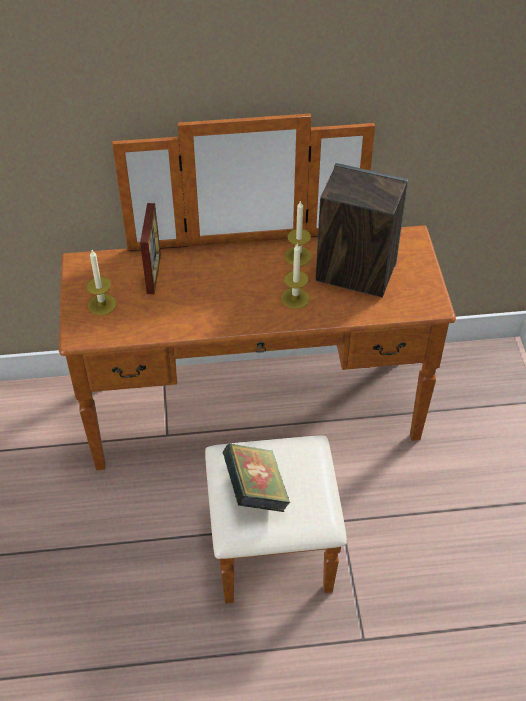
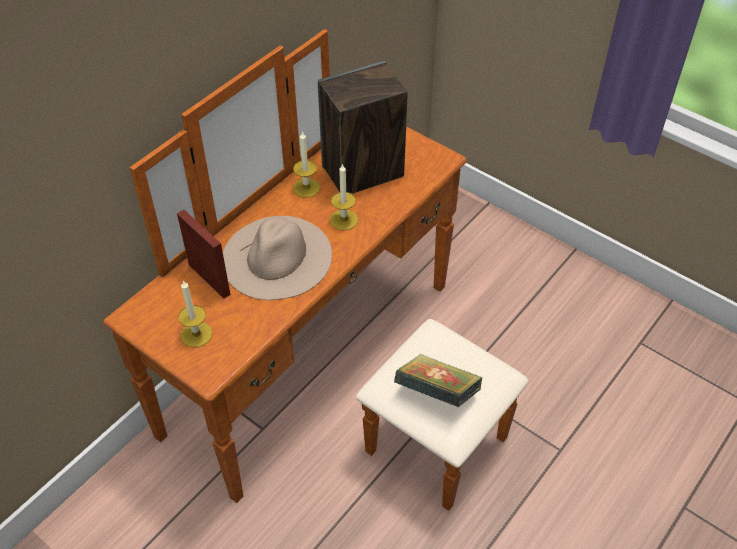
camera: 45 degrees left, 0 degrees up
(215, 291) = (277, 257): none -> beige hat

